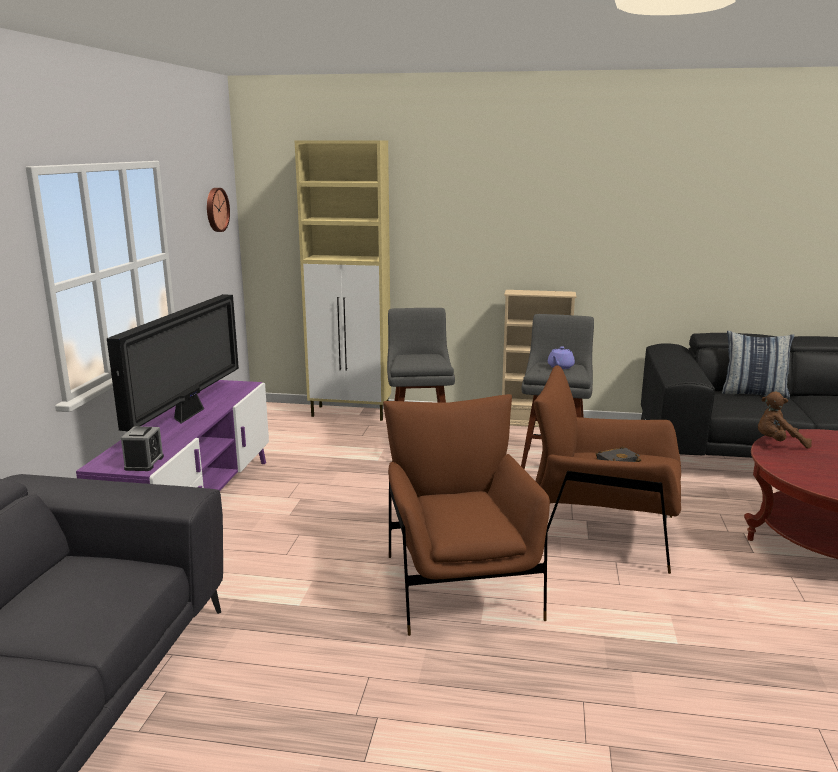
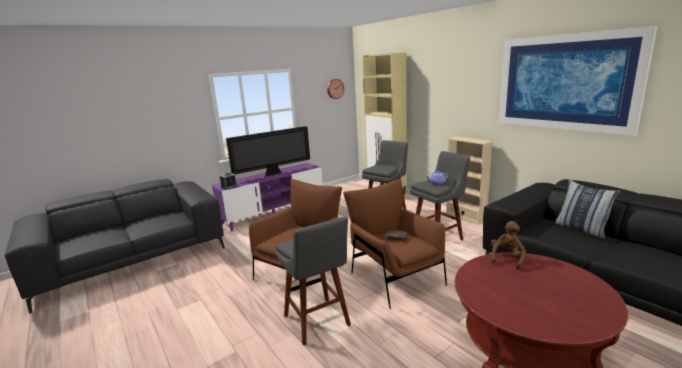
camera: 45 degrees right, 0 degrees up
(628, 637) = (318, 322): none -> grey stool
(683, 200) = (565, 82): none -> picture
(778, 443) = (507, 258): brown plush toy -> brown plush toy turned 75 degrees clockwise

